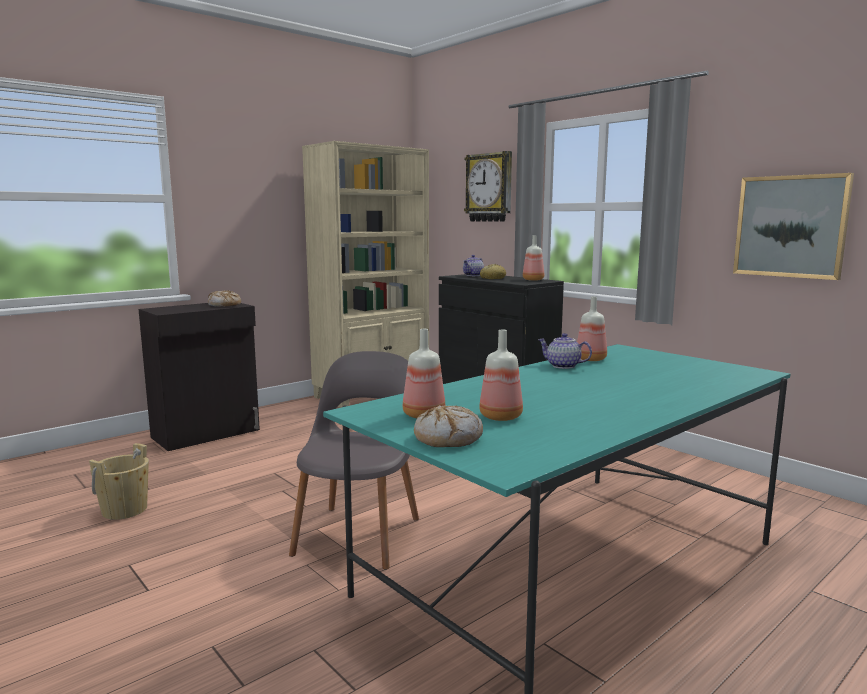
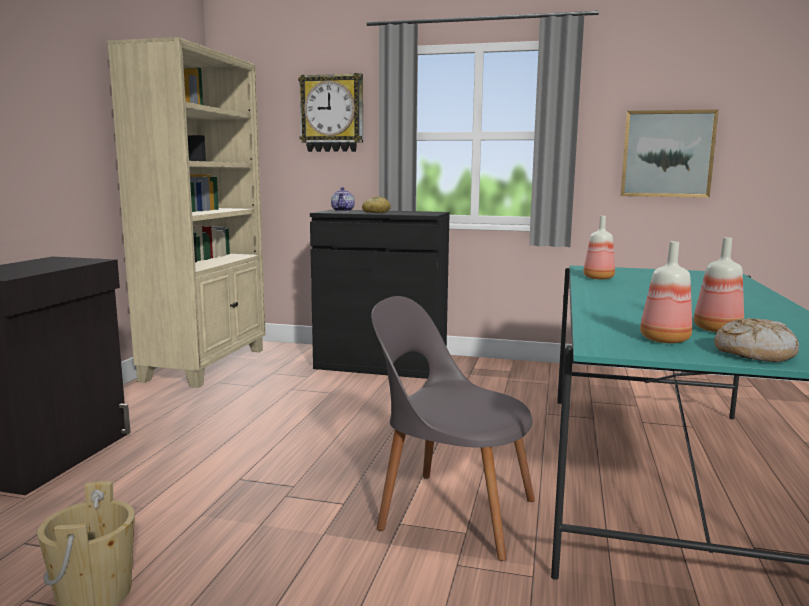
camera: 35 degrees left, 0 degrees up
(224, 305) = (69, 262): bread -> none
(359, 533) = (451, 512): grey chair -> grey chair turned 45 degrees counterclockwise
(533, 280) = (420, 212): bottle -> none
(562, 366) = (601, 285): teapot -> none

